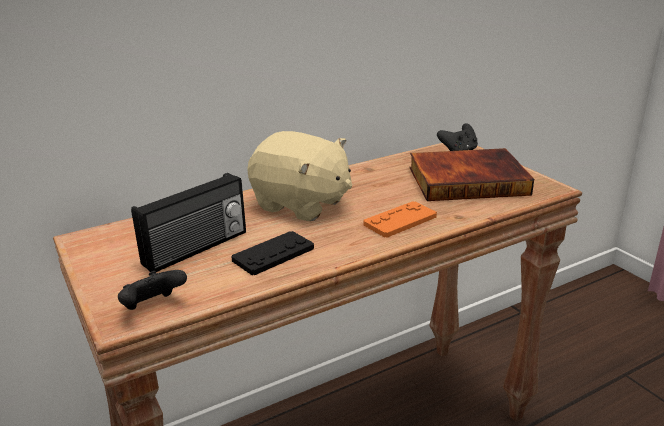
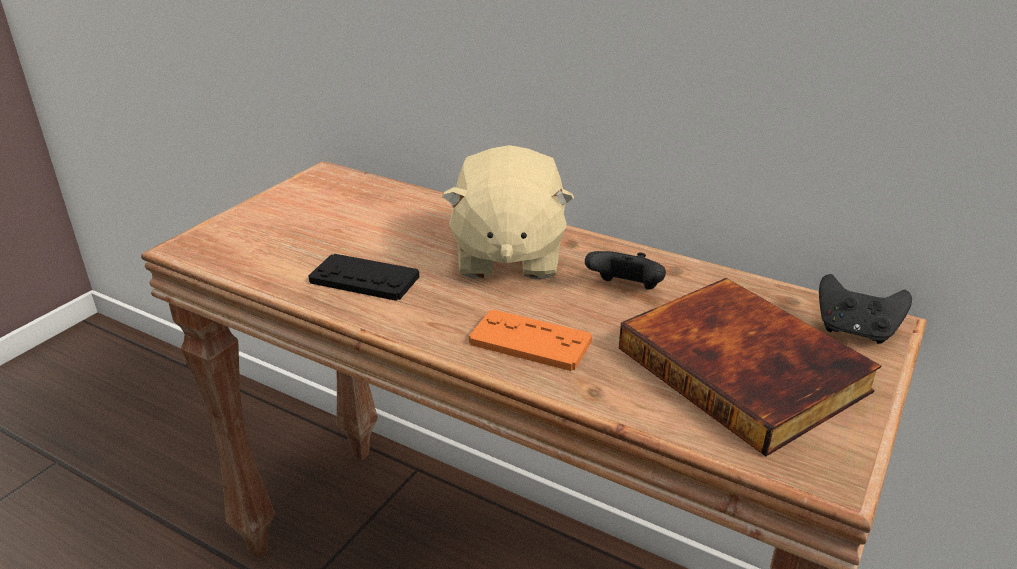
camera: 60 degrees right, 5 degrees up
(153, 307) = (218, 252): black game controller -> black game controller (625, 290)
(197, 249) = (345, 233): radio -> none

